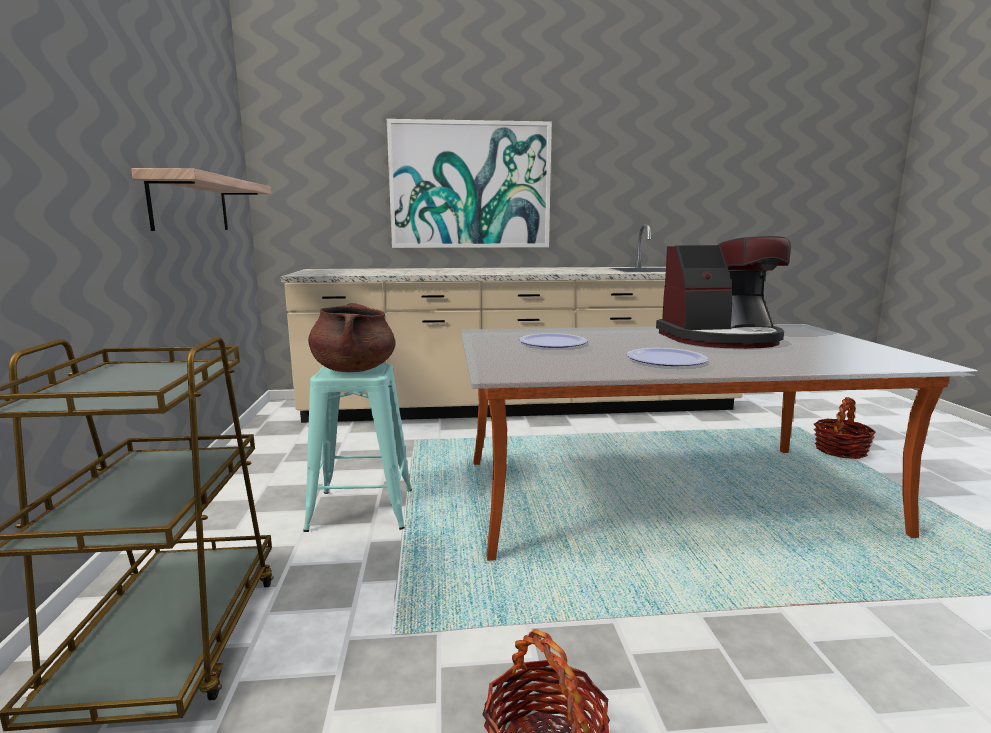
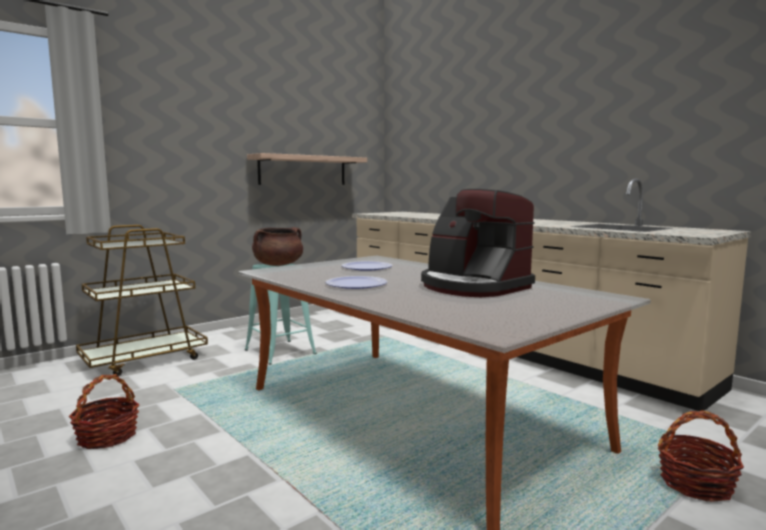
camera: 55 degrees right, 5 degrees down
(470, 186) = (501, 148): picture -> none

